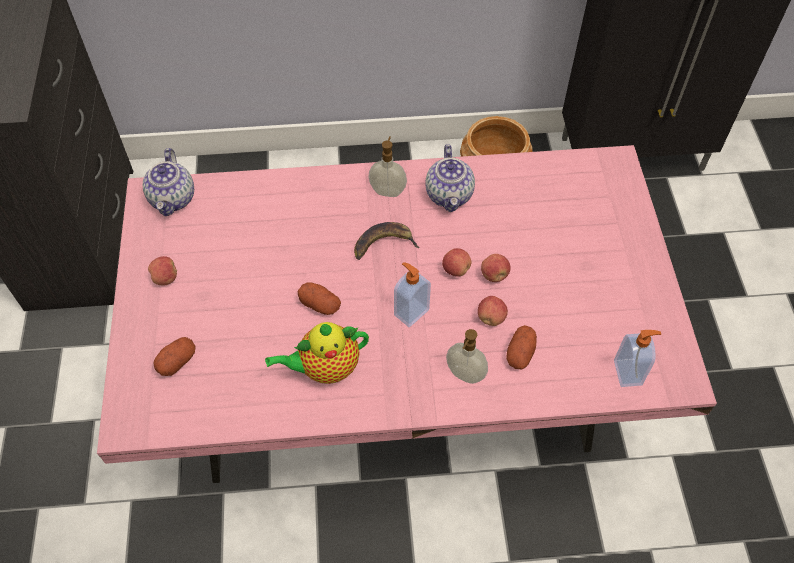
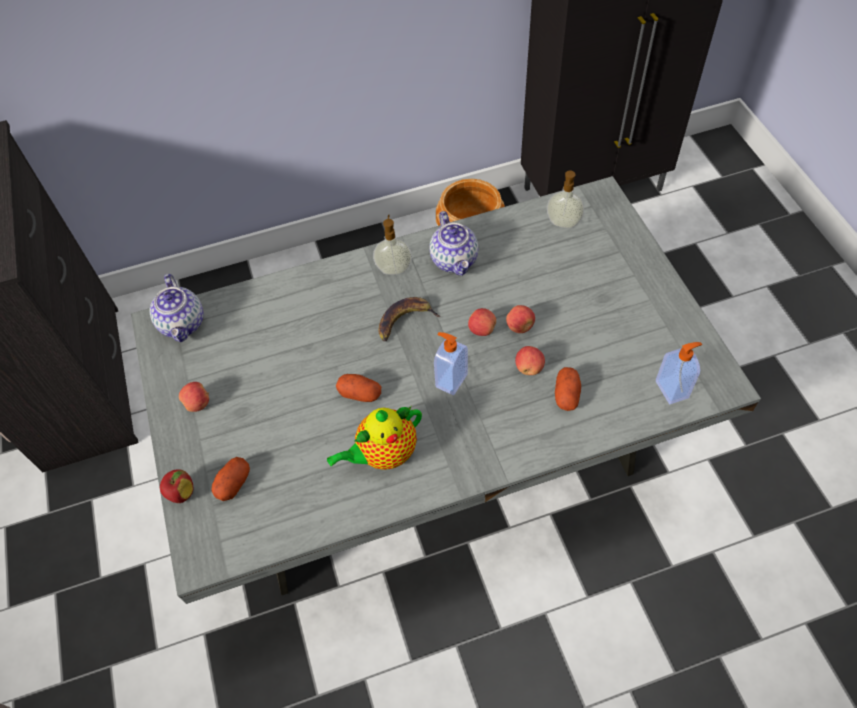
camera: 10 degrees left, 0 degrees up
(127, 359) = (181, 493): none -> apple
(399, 393) = (439, 463): pink dining table -> grey dining table
(464, 375) = (520, 428): soap dispenser -> soap dispenser (563, 224)

